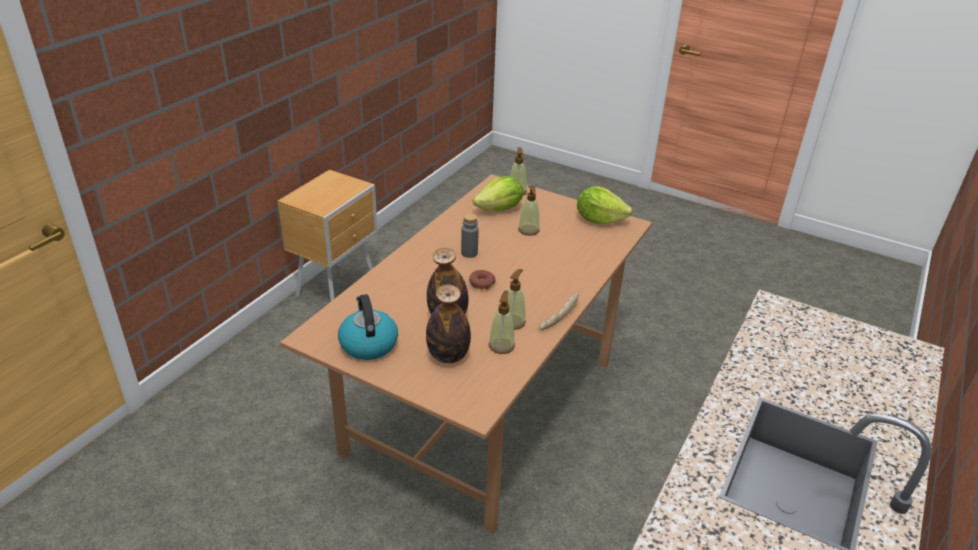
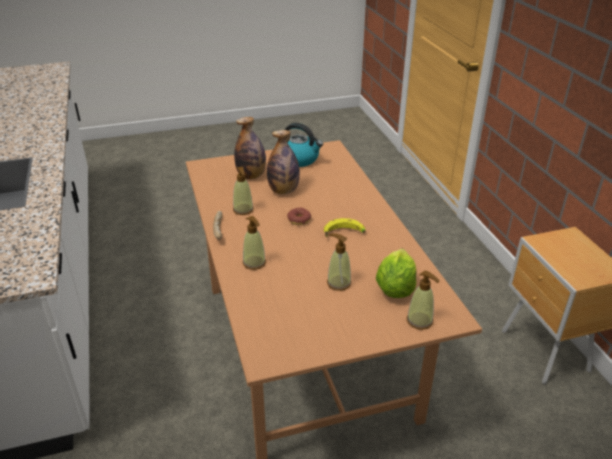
camera: 135 degrees right, 0 degrees up
(469, 253) = (344, 234): grey bottle -> banana
(501, 345) = (231, 195): soap dispenser -> soap dispenser (254, 263)
(599, 220) = (300, 341): lettuce -> none

